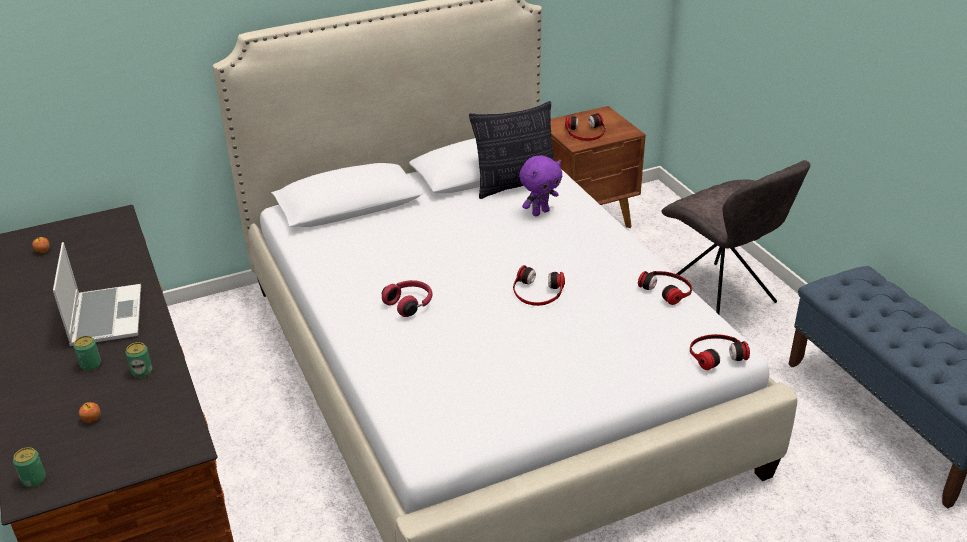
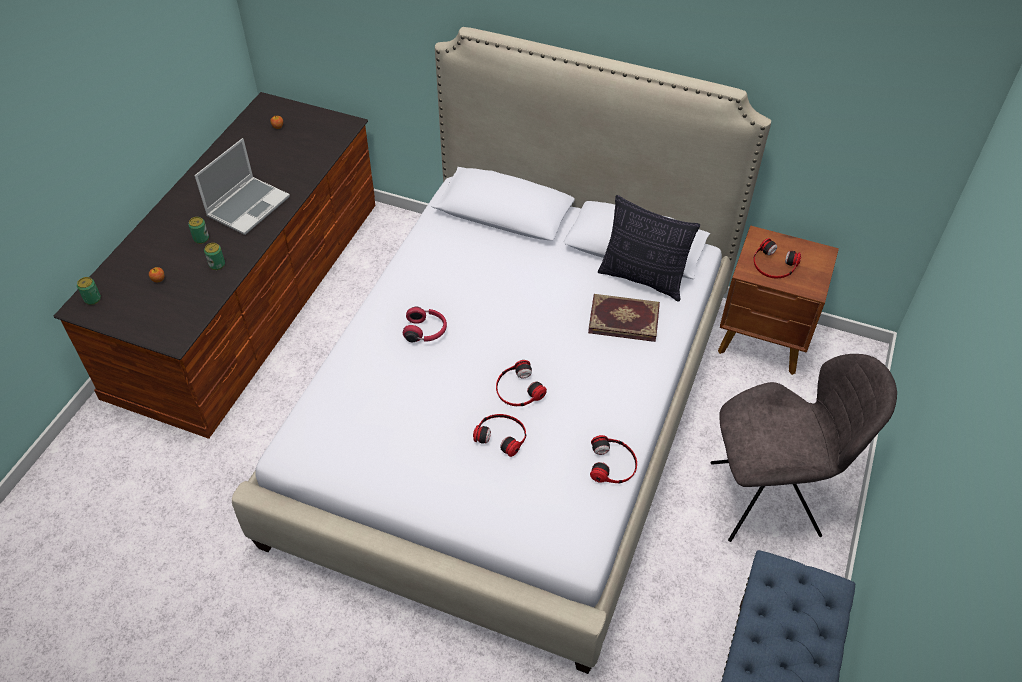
camera: 45 degrees right, 15 degrees up
(540, 212) = (624, 318): purple plush toy -> book
(715, 353) = (562, 547): headphones -> headphones (502, 435)
(719, 299) = (769, 499): grey chair -> grey chair turned 105 degrees counterclockwise

